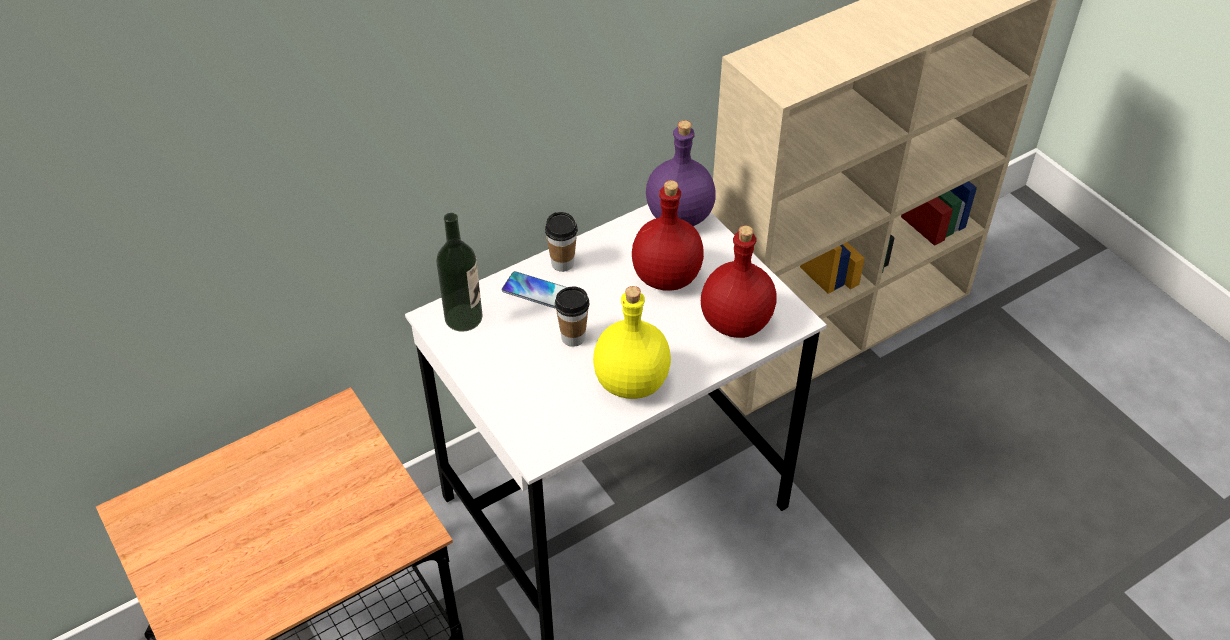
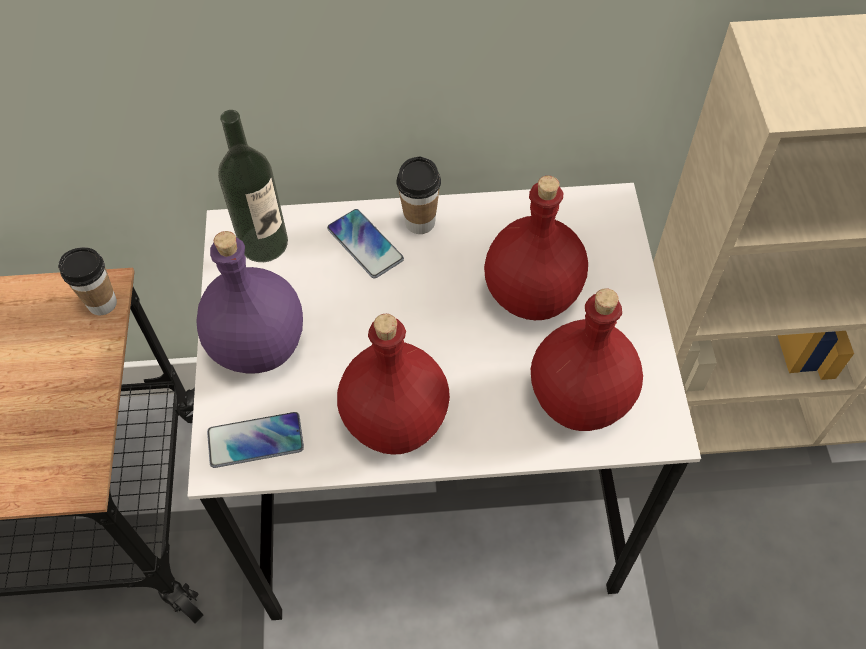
camera: 30 degrees right, 10 degrees up
(549, 432) = (255, 440): none -> phone
(573, 337) = (367, 326): cup -> cup (102, 303)
(630, 383) = (393, 421): yellow bottle -> red bottle
(680, 217) = (602, 220): purple bottle -> purple bottle (260, 346)

